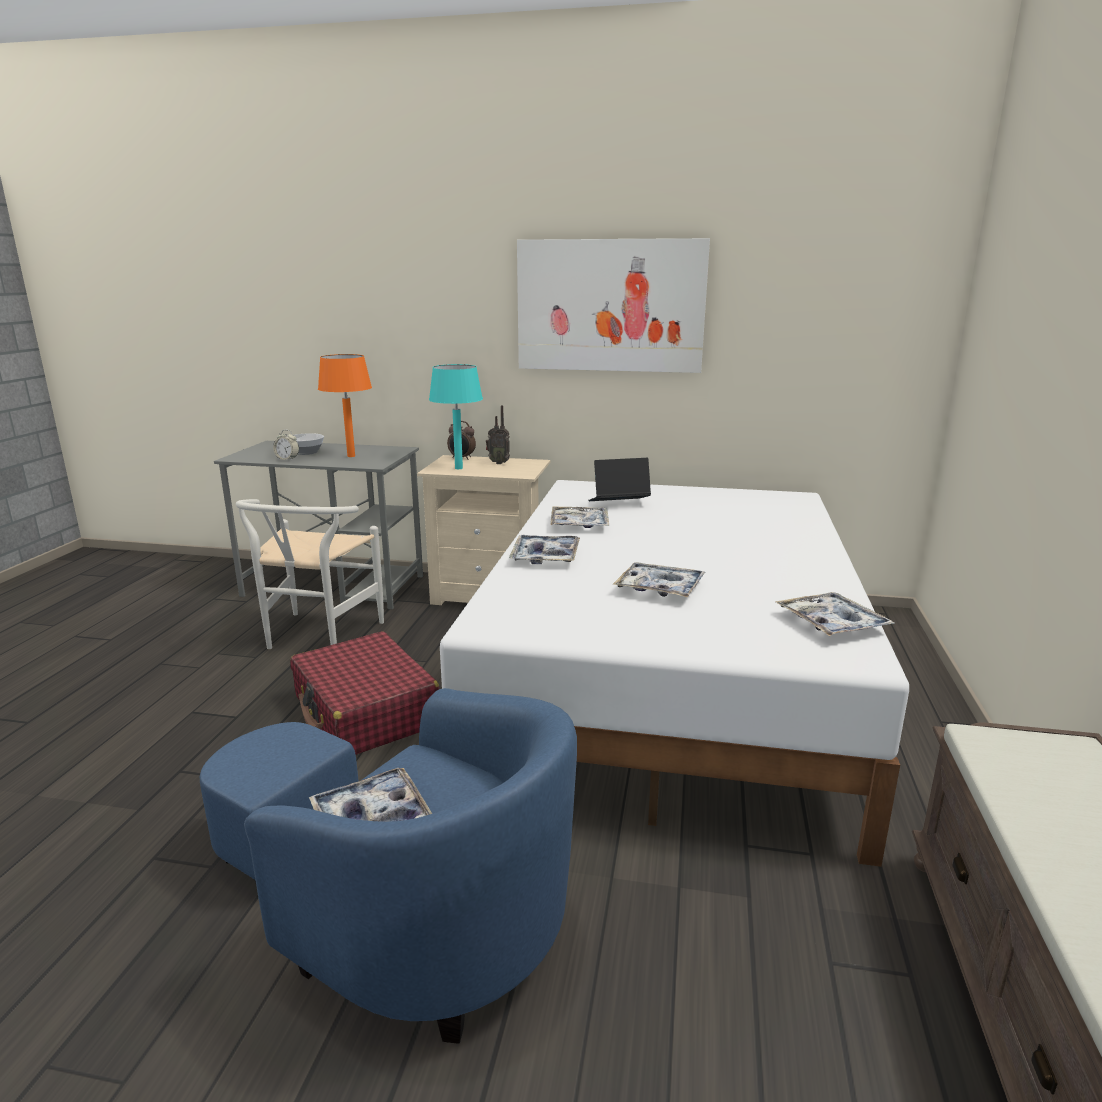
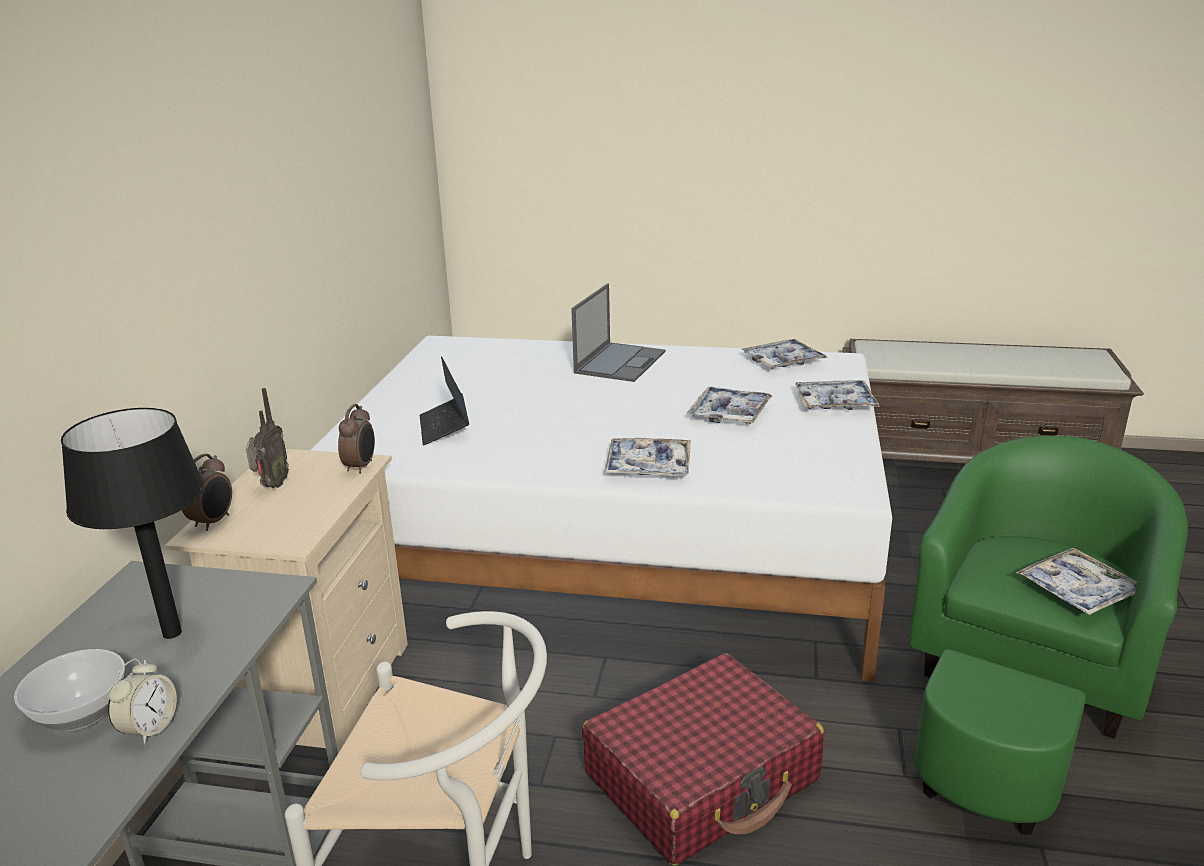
camera: 90 degrees left, 5 degrees up
(350, 456) = (171, 634): orange table lamp -> black table lamp
(400, 915) = (1020, 691): blue armchair -> green armchair
(458, 468) = (291, 519): turquoise table lamp -> none
(518, 474) = (361, 466): none -> alarm clock
(579, 524) = (527, 450): tray -> tray (835, 403)
(610, 306) = (263, 184): picture -> none
(784, 551) = (620, 362): none -> laptop

